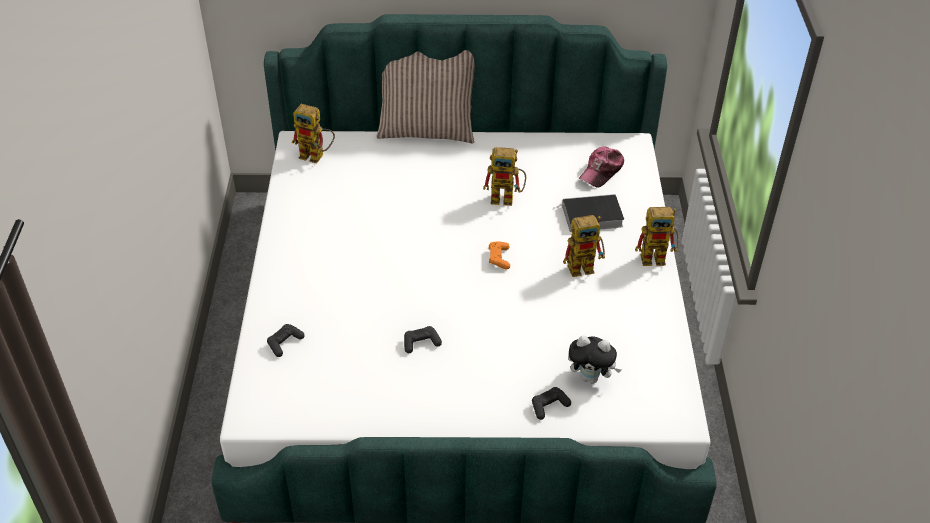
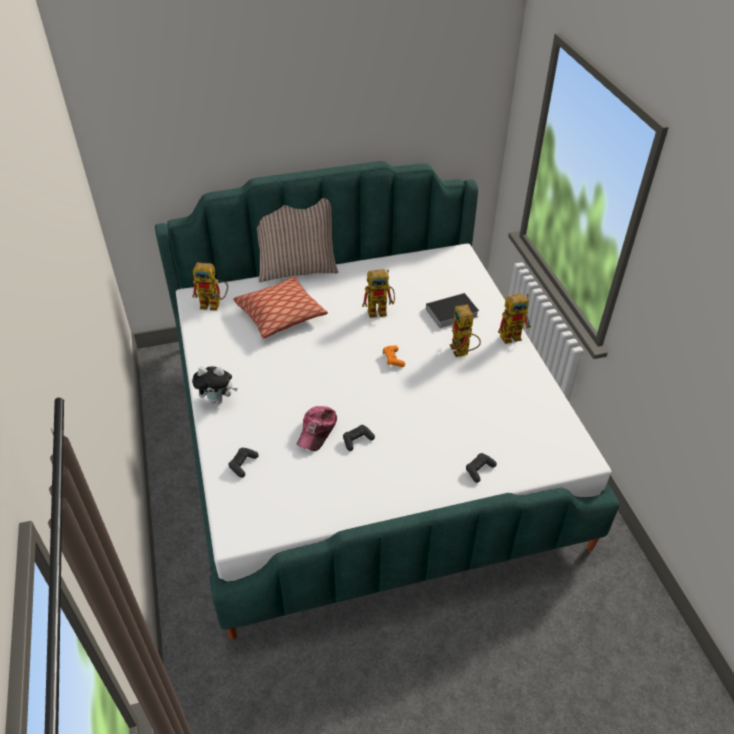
camera: 15 degrees left, 0 degrees up
(387, 181) = (280, 315): none -> pillow
(585, 266) = (462, 352): toy robot -> toy robot turned 105 degrees clockwise
(591, 377) = (502, 439): plush toy -> plush toy (217, 399)
(601, 171) = (445, 277): cap -> cap (317, 431)

